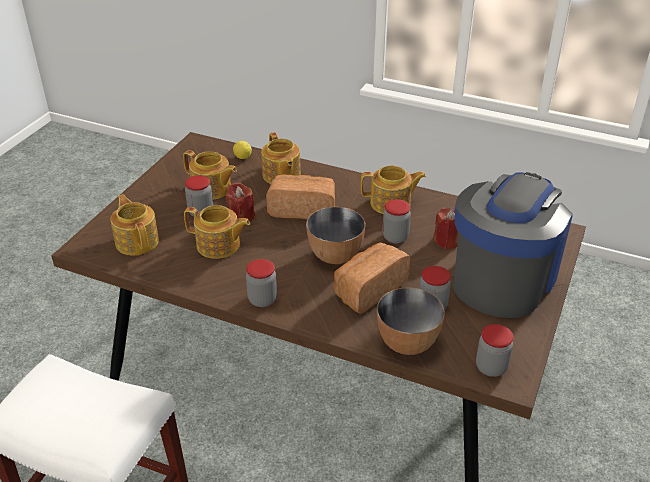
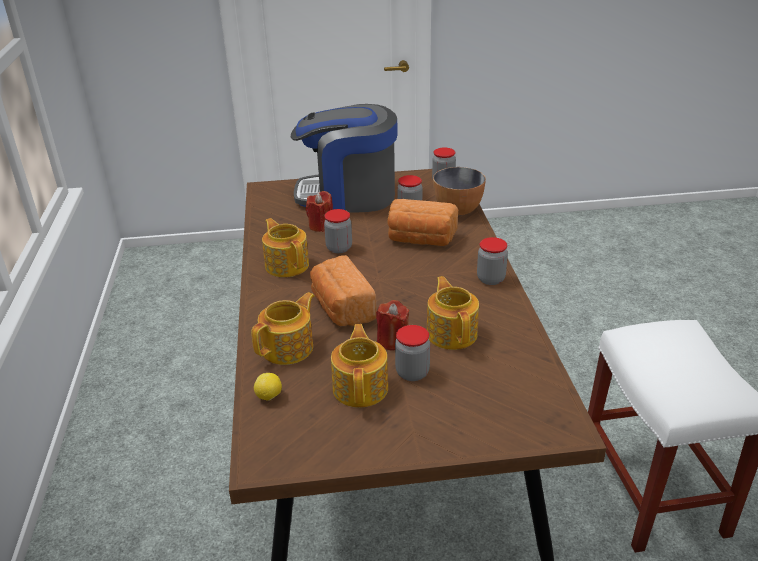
camera: 120 degrees left, 5 degrees down
(137, 241) = (507, 392): teapot -> none
(336, 255) = (395, 266): bowl -> none

